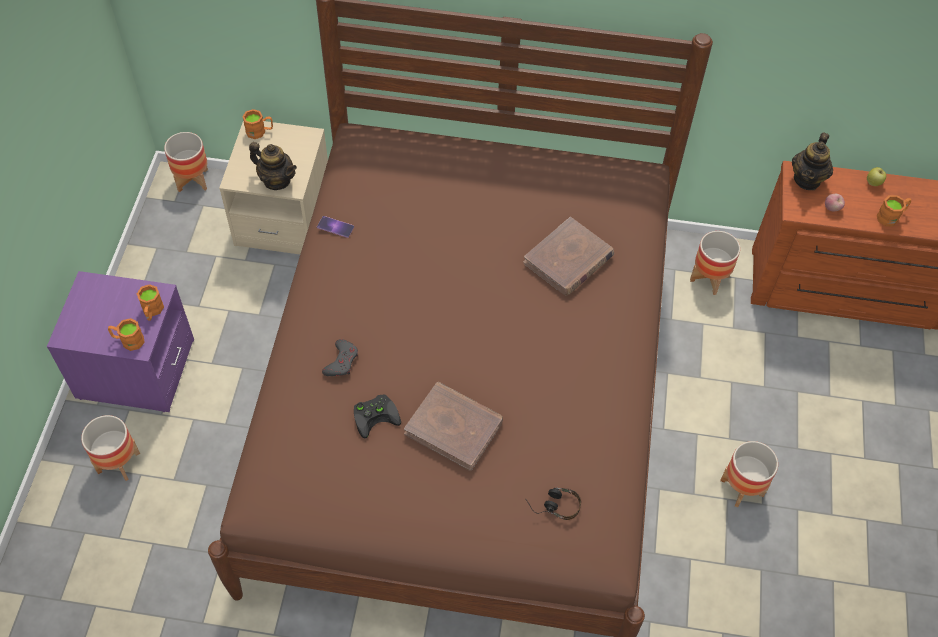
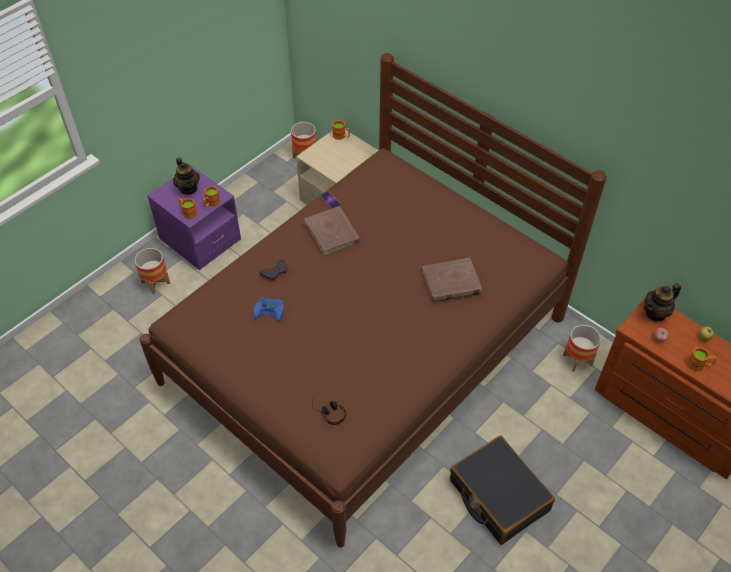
camera: 35 degrees right, 5 degrees down
(277, 180) = (330, 166): teapot -> teapot (188, 188)
(376, 415) = (270, 310): black game controller -> blue game controller
(454, 427) = (307, 339): brown book -> brown book (332, 233)
(742, 487) = (498, 495): planter -> black suitcase

